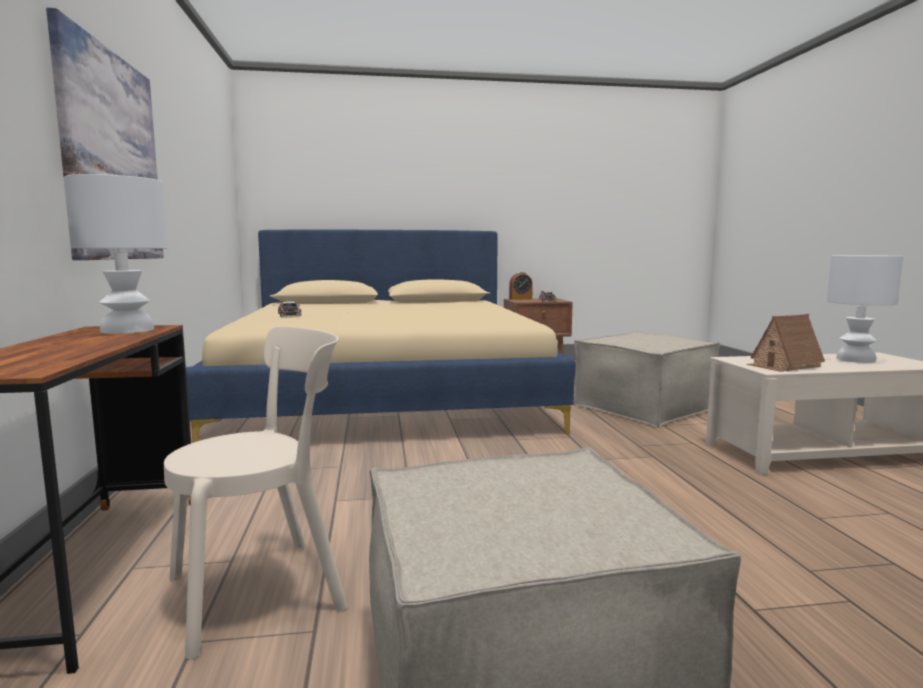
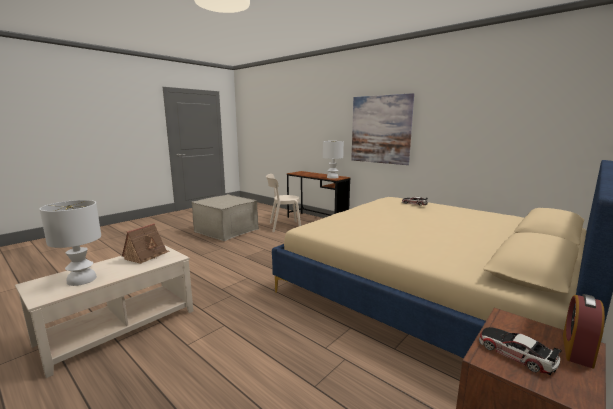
camera: 140 degrees right, 5 degrees up
(265, 589) = (283, 226): beige chair -> beige chair turned 60 degrees clockwise
(643, 407) = (250, 352): beige ottoman -> none

